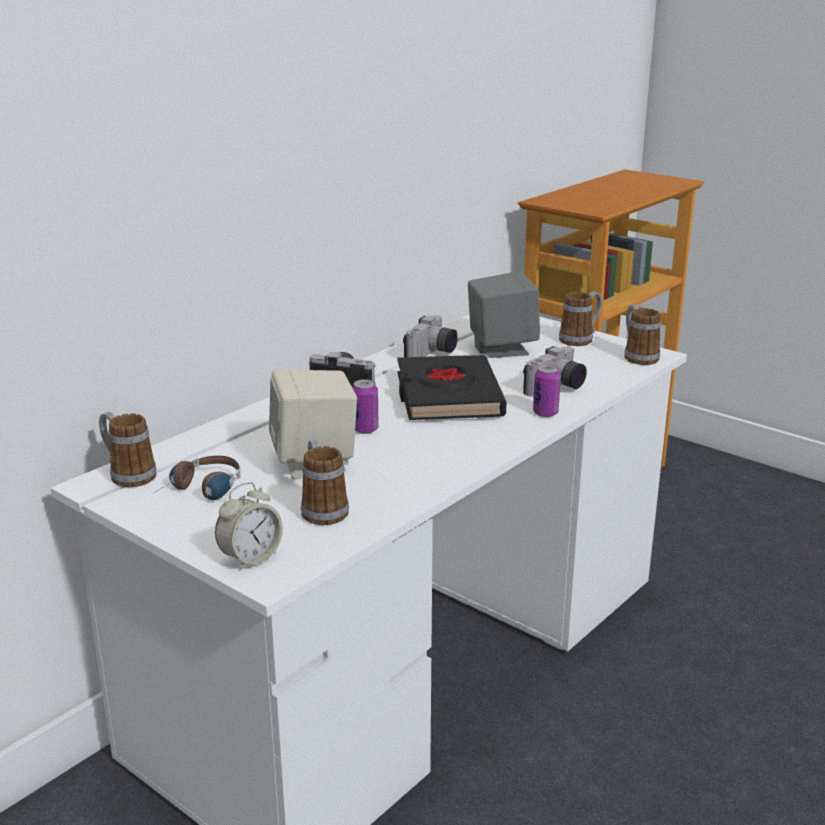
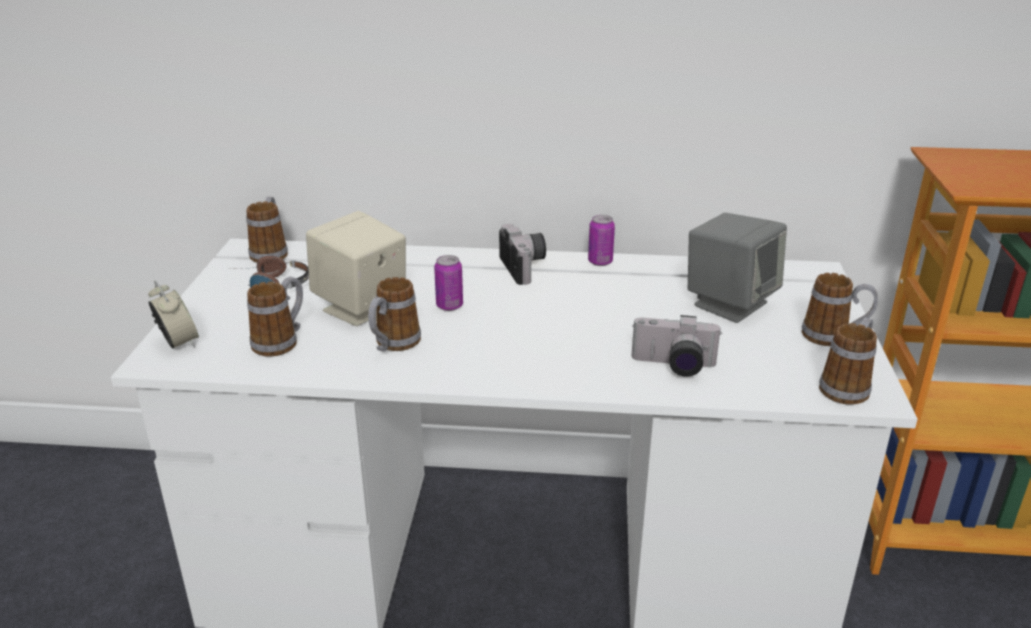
camera: 55 degrees right, 5 degrees up
(250, 558) = (178, 343): alarm clock -> alarm clock turned 135 degrees counterclockwise
(397, 466) = (393, 345): none -> mug
(432, 355) = (655, 278): camera -> none
(448, 396) = (570, 317): black book -> none
(545, 413) = (602, 379): can -> can (600, 262)

